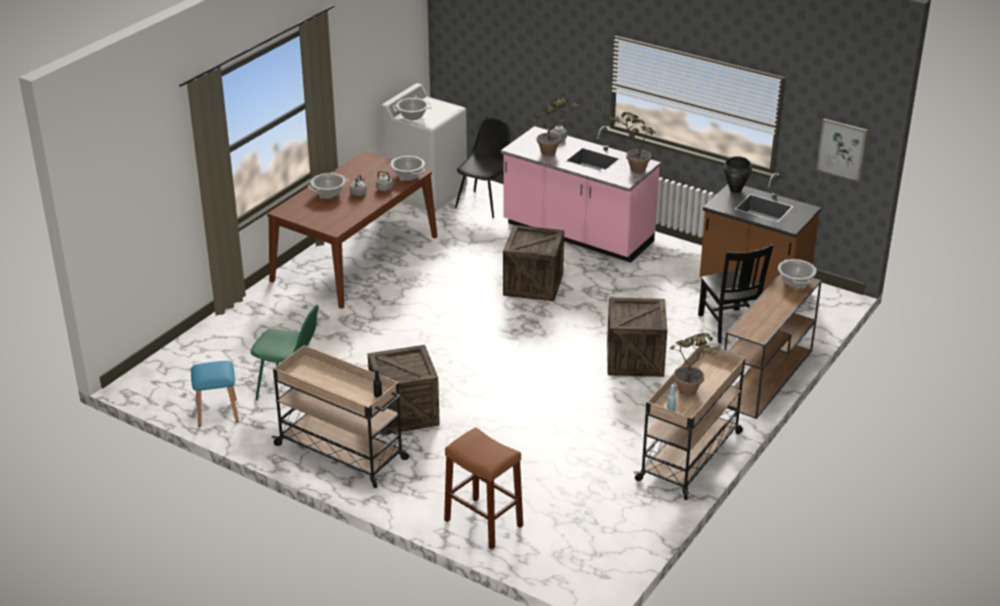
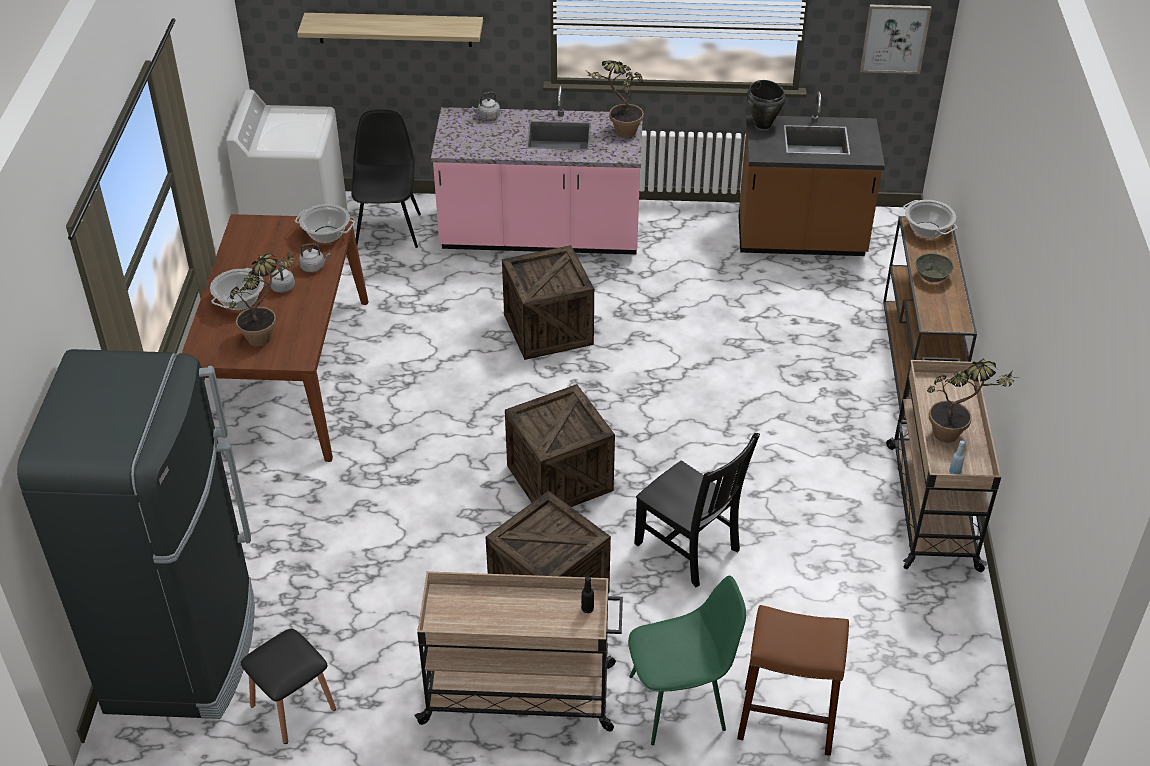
camera: 30 degrees left, 10 degrees up
(185, 367) = (184, 651): none -> black fridge
(217, 412) = (293, 707): blue stool -> black stool
(290, 389) = (366, 622): green chair -> green chair (680, 702)
(412, 116) = (274, 143): cooking pot -> none
(517, 66) = (394, 29): none -> shelf
(554, 152) = (502, 140): potted plant -> potted plant (268, 336)
(635, 359) = (757, 393): crate -> crate (559, 478)
(729, 326) = (820, 304): black chair -> black chair (689, 549)
(769, 307) = (932, 277): none -> grey bowl

